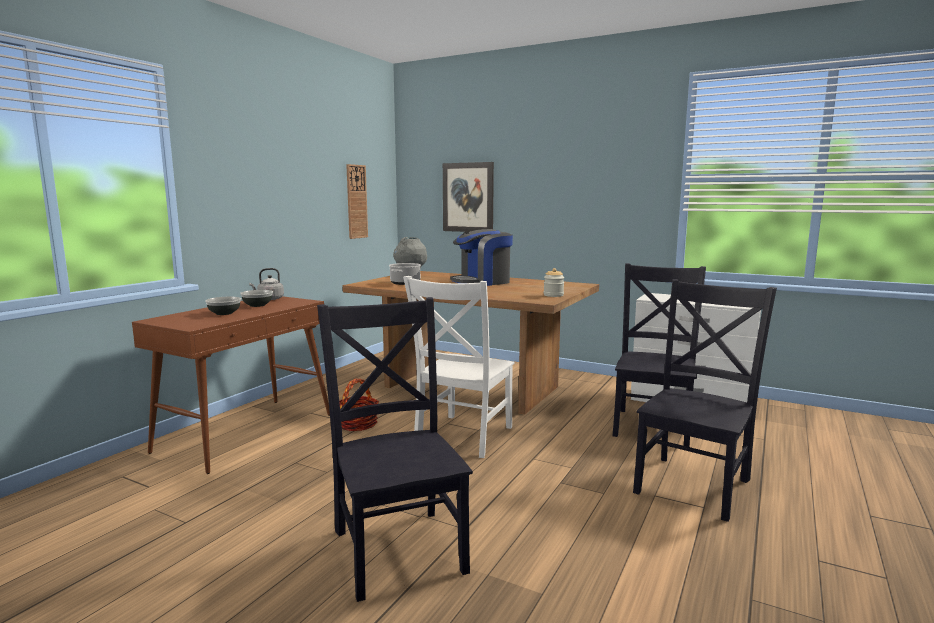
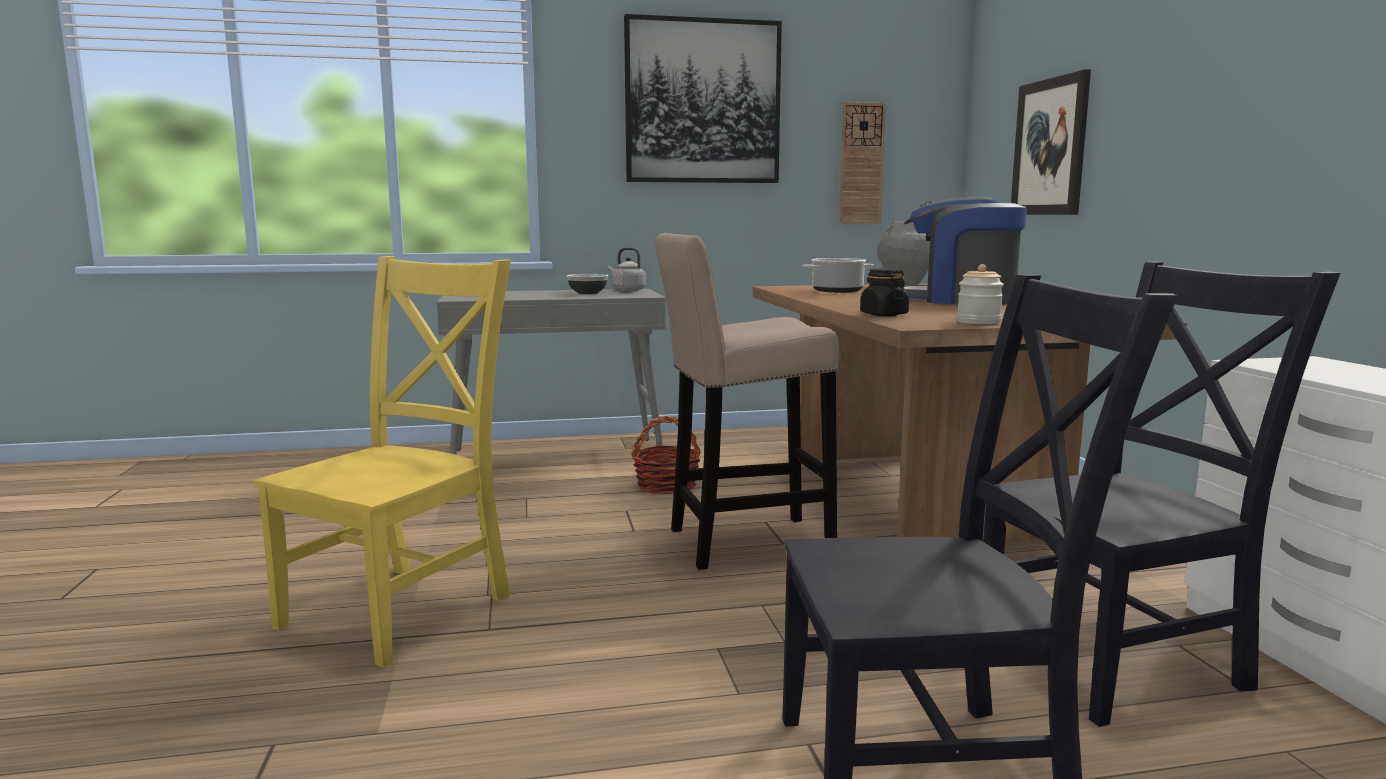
camera: 50 degrees right, 0 degrees up
(224, 313) = (529, 295): bowl -> none
(247, 432) = (558, 458): brown console table -> grey console table
(278, 161) = (702, 102): none -> picture
(398, 546) = (404, 608): black chair -> yellow chair
(462, 437) = (741, 542): white chair -> beige stool
(505, 297) = (883, 314): none -> black jar

